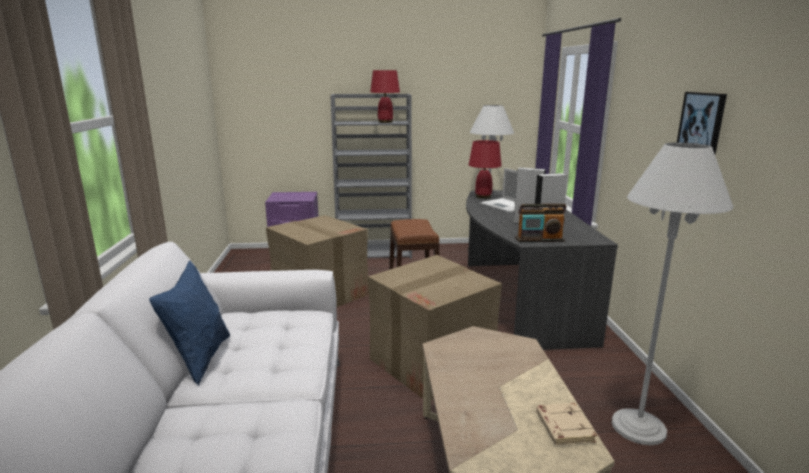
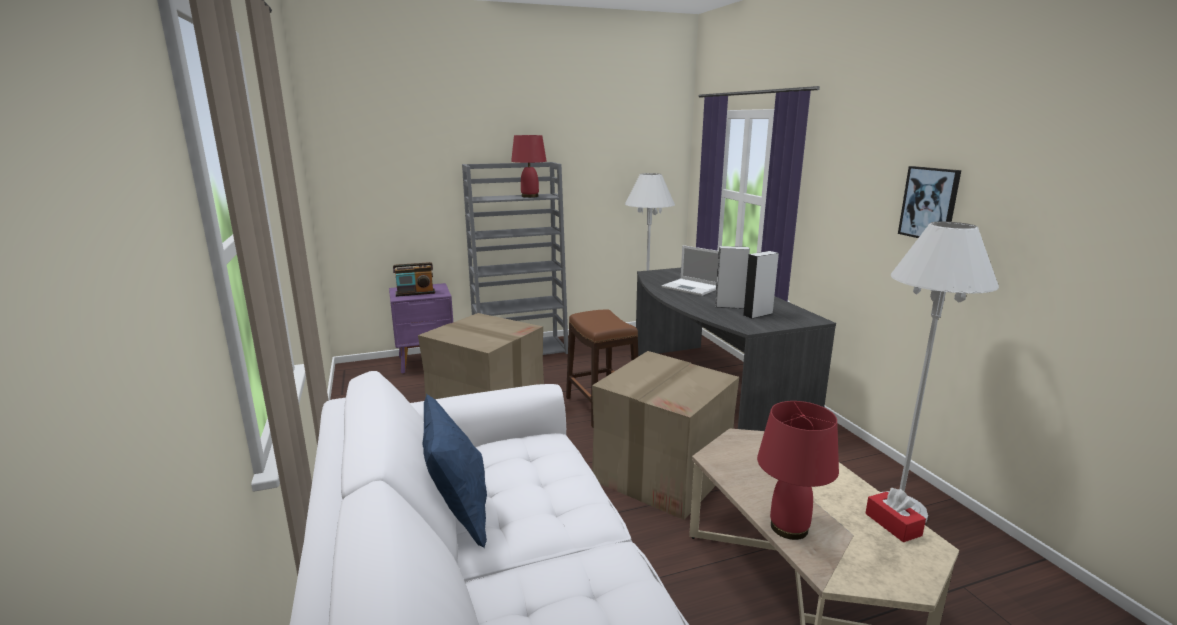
camera: 15 degrees left, 0 degrees up
(483, 196) = (657, 278): red table lamp -> red table lamp (788, 527)
(539, 239) = (758, 324): radio -> radio (415, 293)
(563, 427) = (893, 524): beige book -> red tissue box

